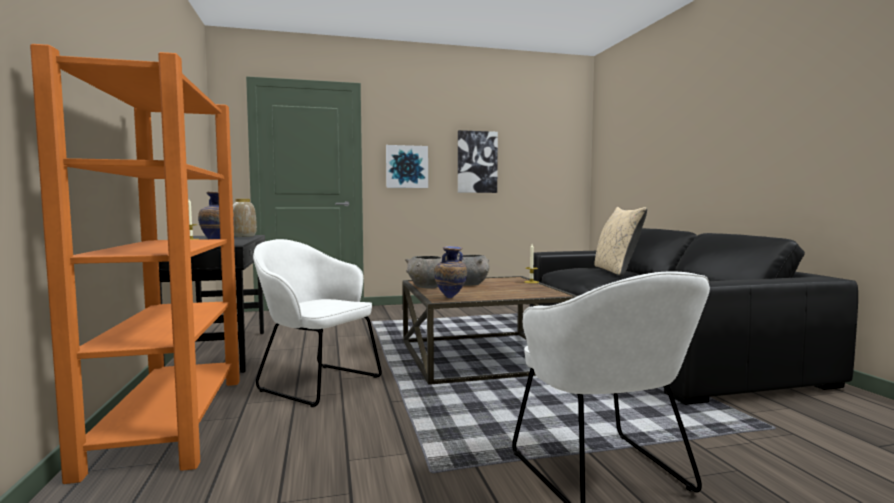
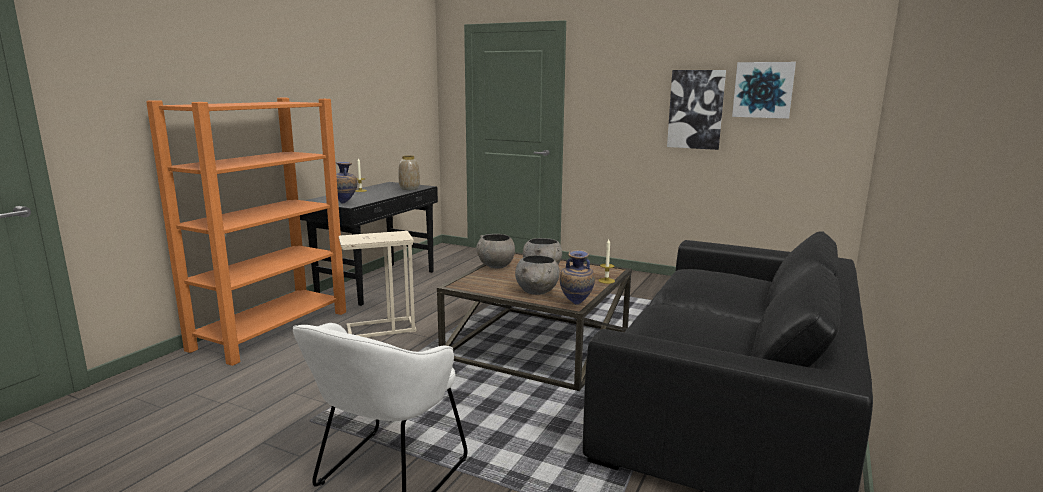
camera: 40 degrees right, 10 degrees up
(315, 382) = (381, 328): white armchair -> beige side table
(406, 167) = (610, 114): picture -> picture (763, 90)
(450, 298) = (471, 285): vase -> vase (575, 305)
(511, 293) = (537, 292): none -> grey bowl
(616, 271) = (734, 288): beige pillow -> none

